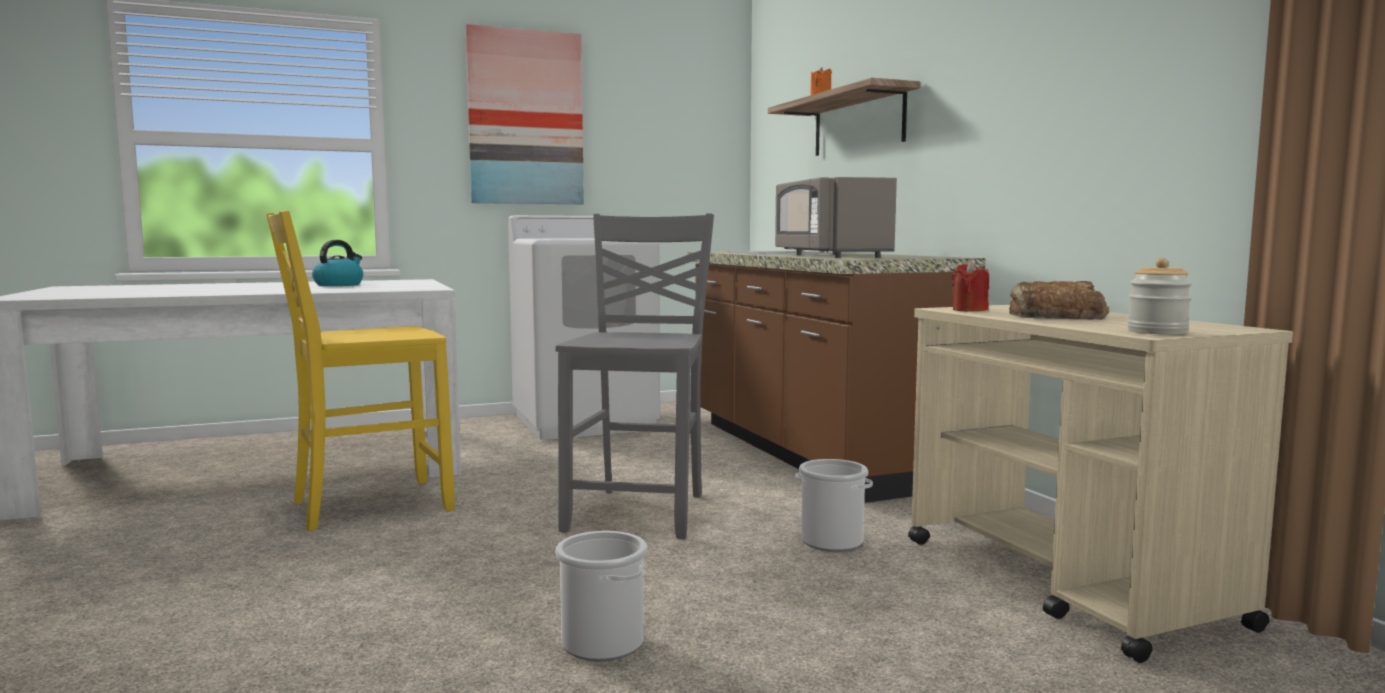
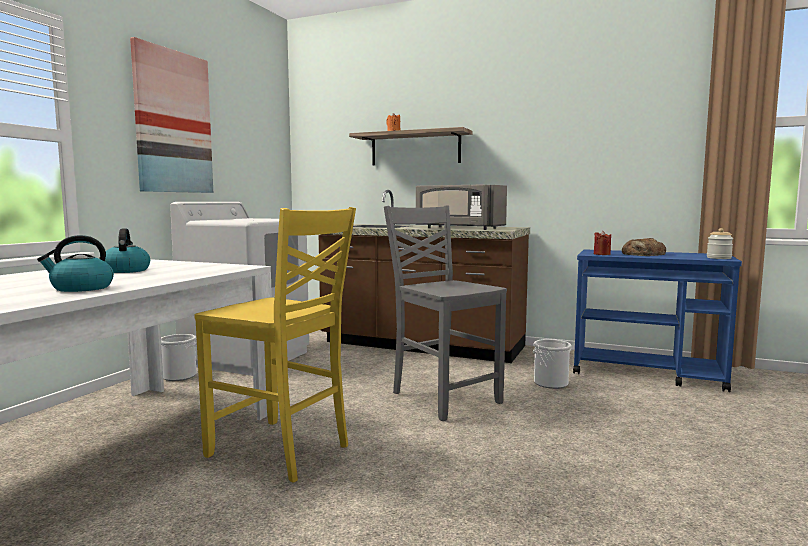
camera: 45 degrees left, 0 degrees up
(215, 291) = (81, 288): none -> kettle
(368, 505) = (281, 451): yellow chair -> yellow chair turned 75 degrees counterclockwise
(603, 643) = (617, 459): bucket -> bucket (179, 376)
(1067, 582) = (648, 373): beige cart -> blue cart

